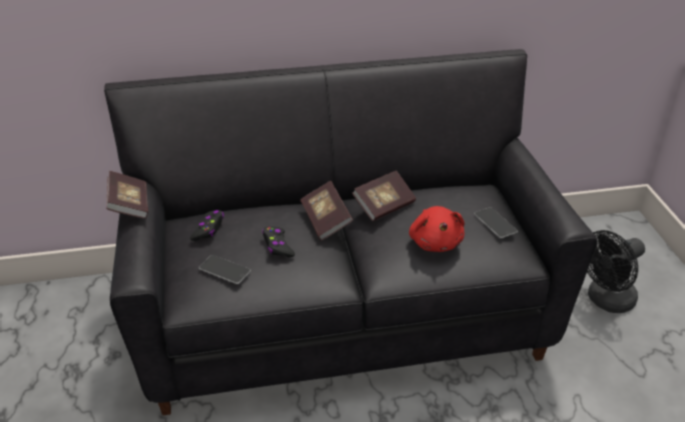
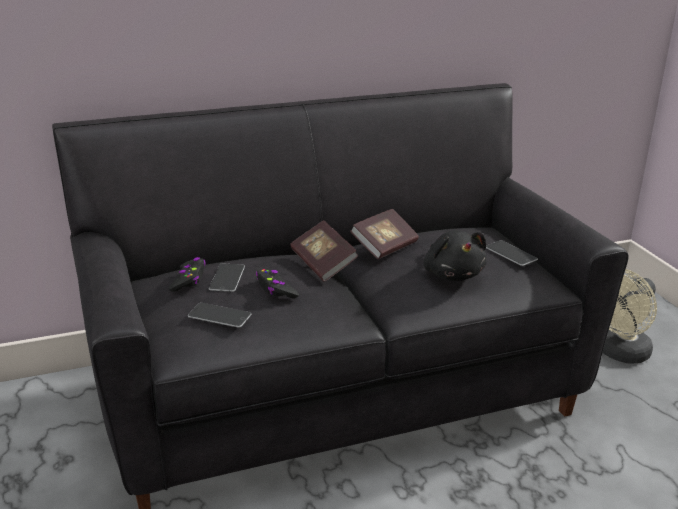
camera: 10 degrees left, 10 degrees down
(129, 206) = (94, 254): book -> none
(240, 229) = (227, 278): none -> phone
(435, 242) = (452, 274): red plush toy -> black plush toy
(606, 301) = (619, 354): black fan -> beige fan

